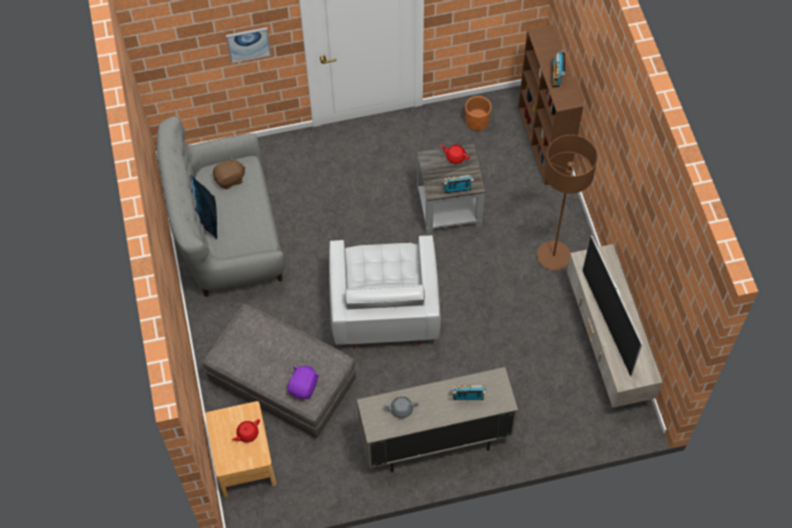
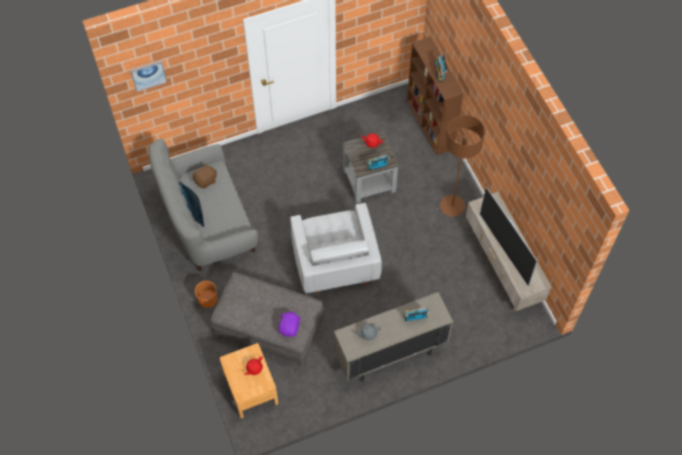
camera: 10 degrees left, 0 degrees up
(248, 44) = (209, 77): picture -> picture (148, 75)
(477, 122) = (378, 115): orange planter -> orange planter (207, 299)

